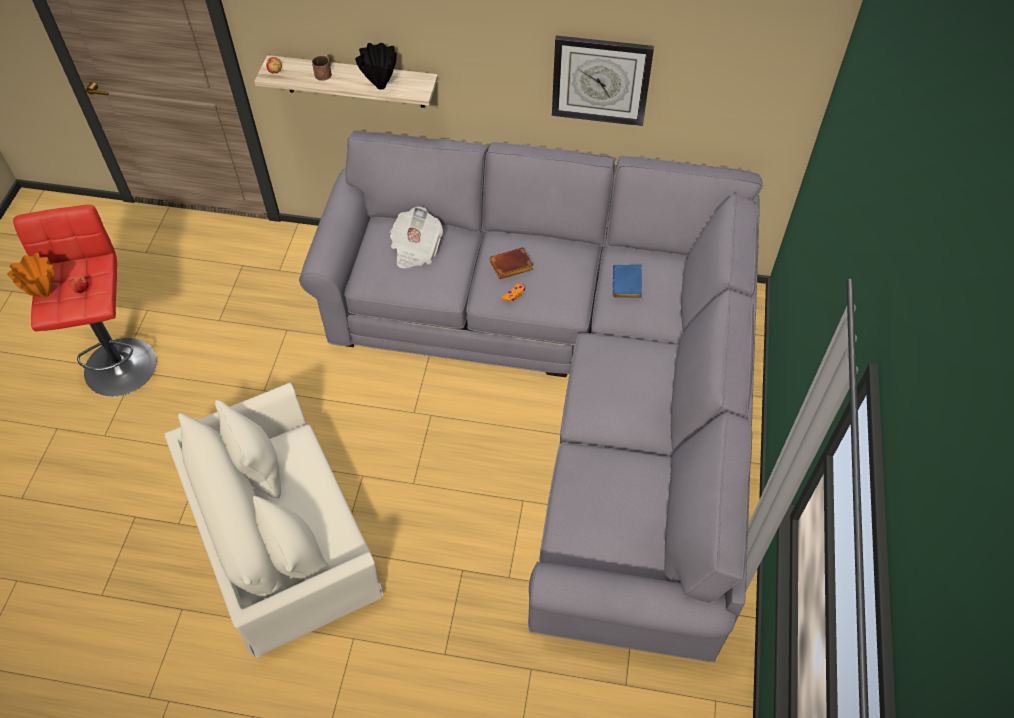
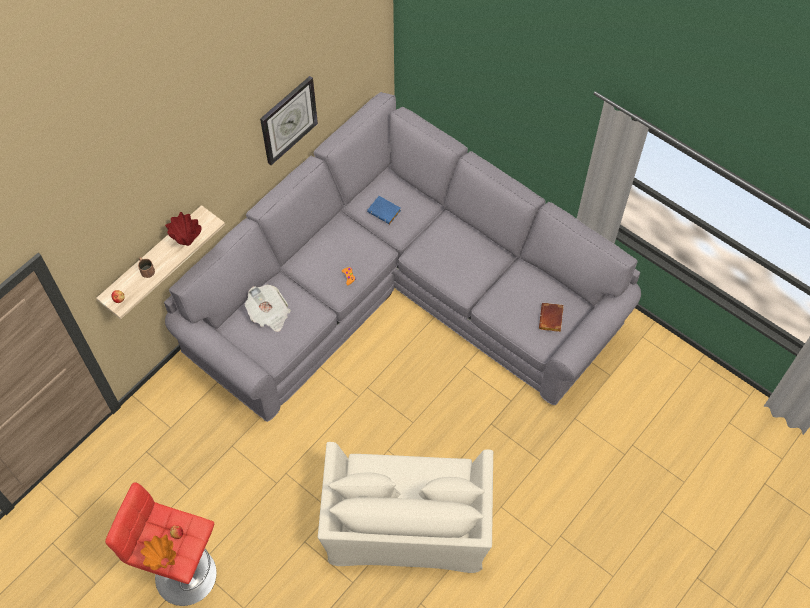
camera: 60 degrees left, 5 degrees up
(380, 86) = (187, 242): black vase -> red vase
(510, 267) = (325, 267): brown book -> brown book (552, 319)

